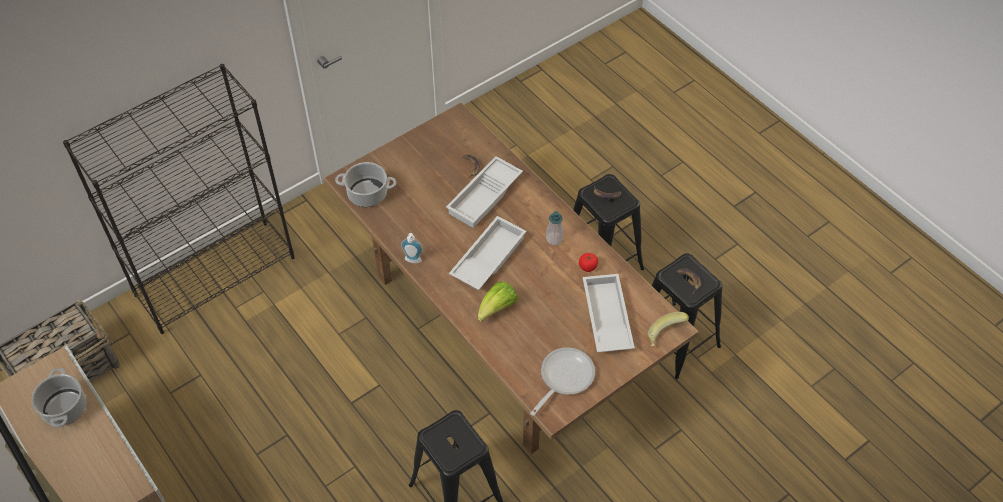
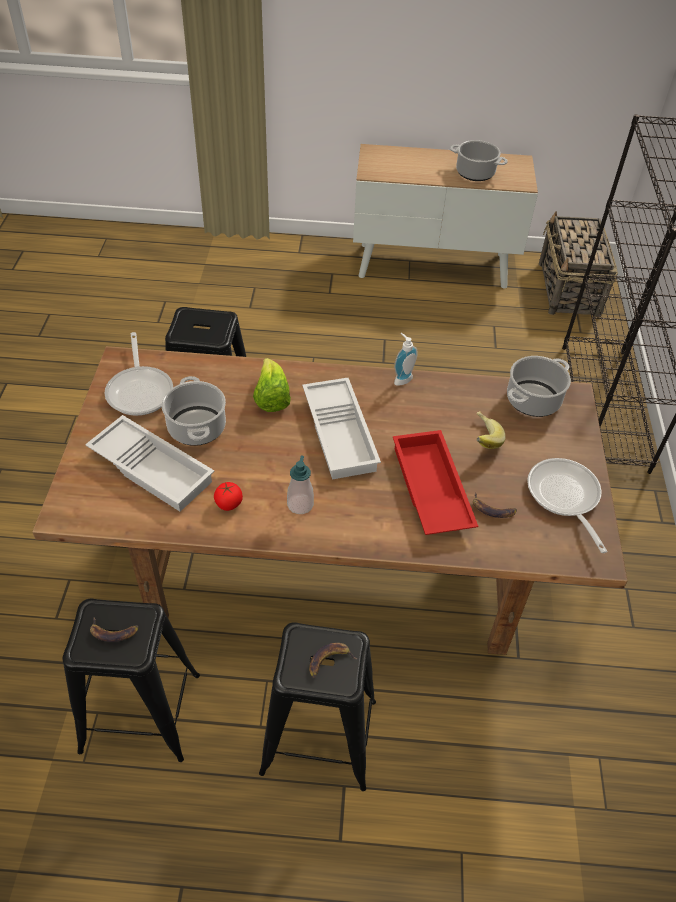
camera: 130 degrees right, 5 degrees down
(432, 145) = (564, 498): none -> frying pan
(485, 197) = (429, 489): white tray -> red tray
(558, 324) = (196, 427): none -> cooking pot
(665, 336) = (67, 498): banana -> banana (481, 439)

